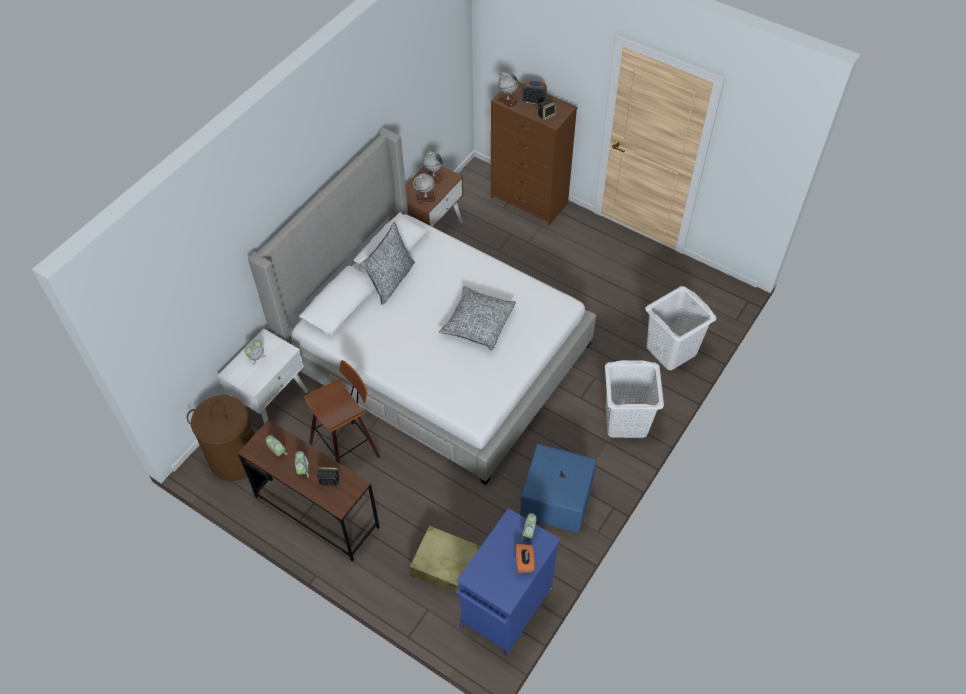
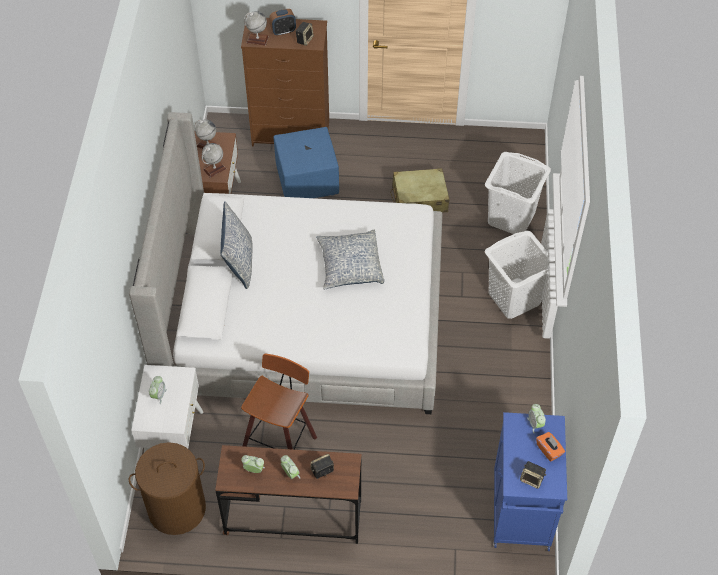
camera: 30 degrees left, 0 degrees up
(446, 565) = (444, 503): beige suitcase -> beige suitcase (419, 199)
(491, 580) = (532, 479): none -> speaker
(555, 502) = (501, 398): blue ottoman -> blue ottoman (307, 182)

